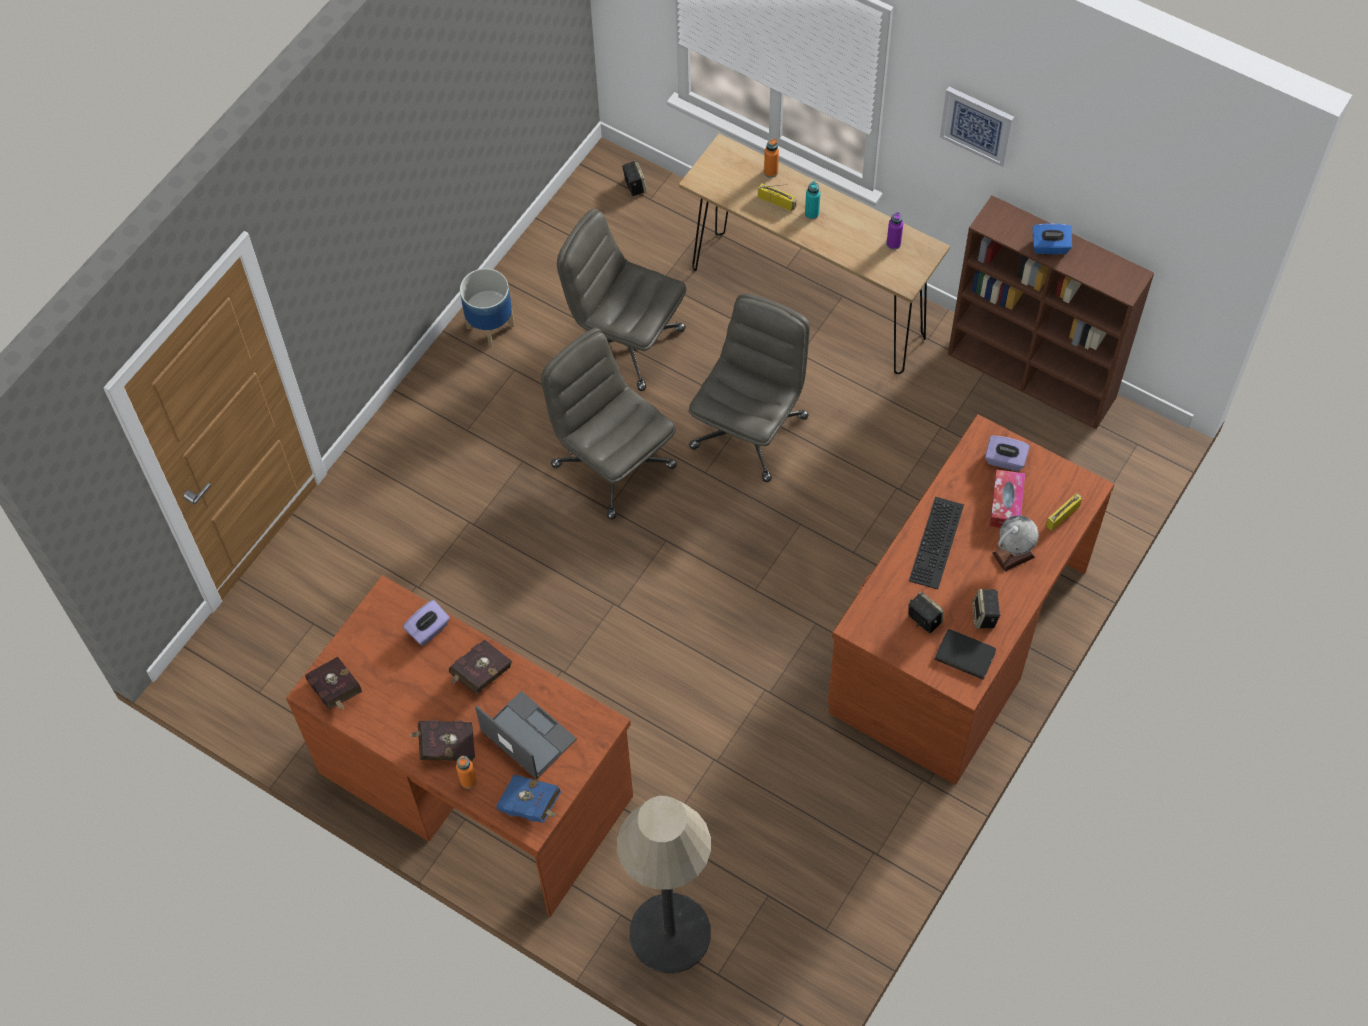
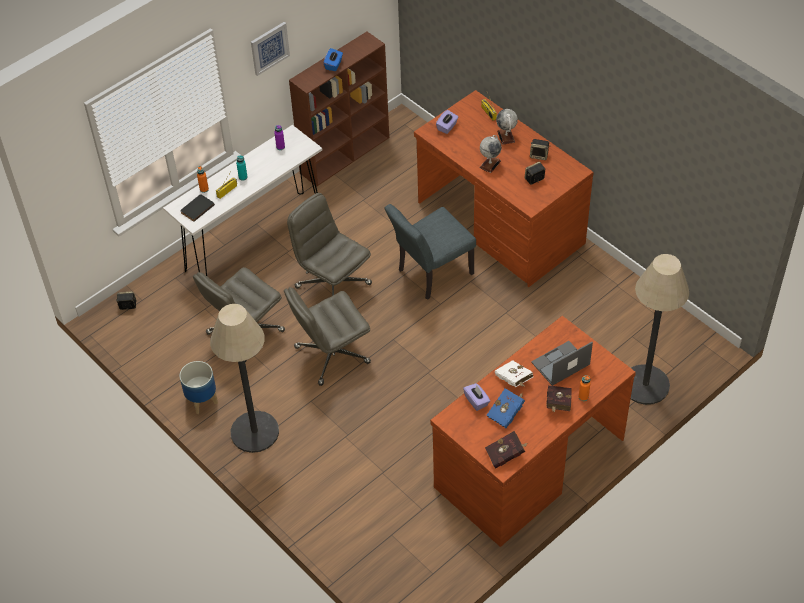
camera: 75 degrees left, 10 degrees down
(451, 406) = (254, 432): none -> floor lamp
(479, 674) = (514, 380): red book -> white book
(532, 806) = (606, 369): blue book -> blue book (507, 413)
(807, 302) = (254, 240): brown console table -> white console table
(812, 561) = (430, 274): none -> grey chair
(938, 544) = (490, 164): keyboard -> globe
(966, 653) = (559, 167): black book -> black book (196, 208)
(1006, 504) = (474, 132): tissue box -> none

